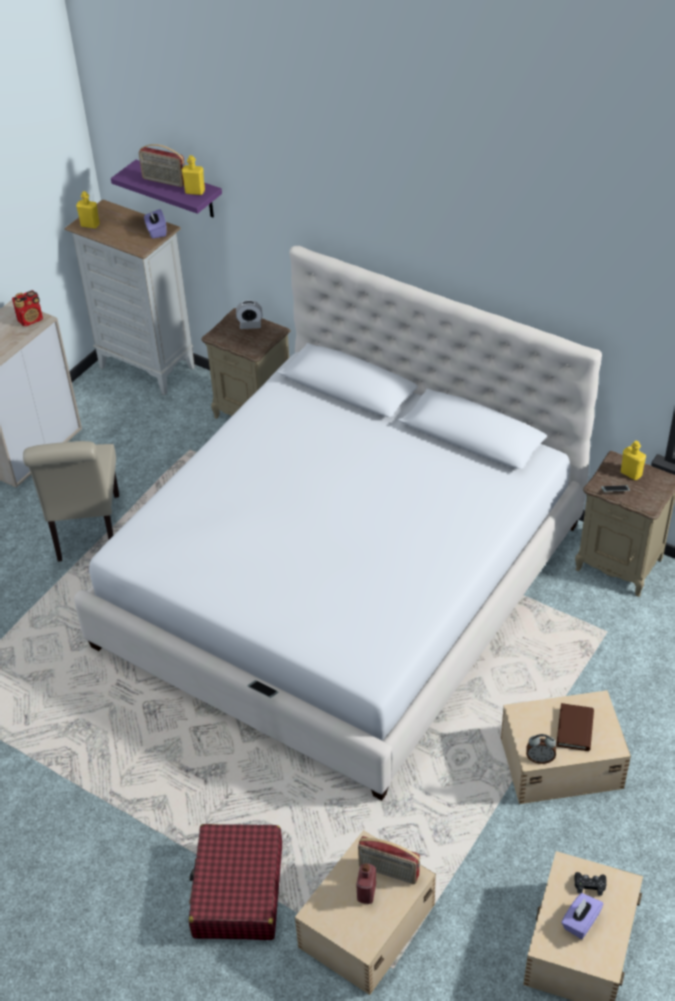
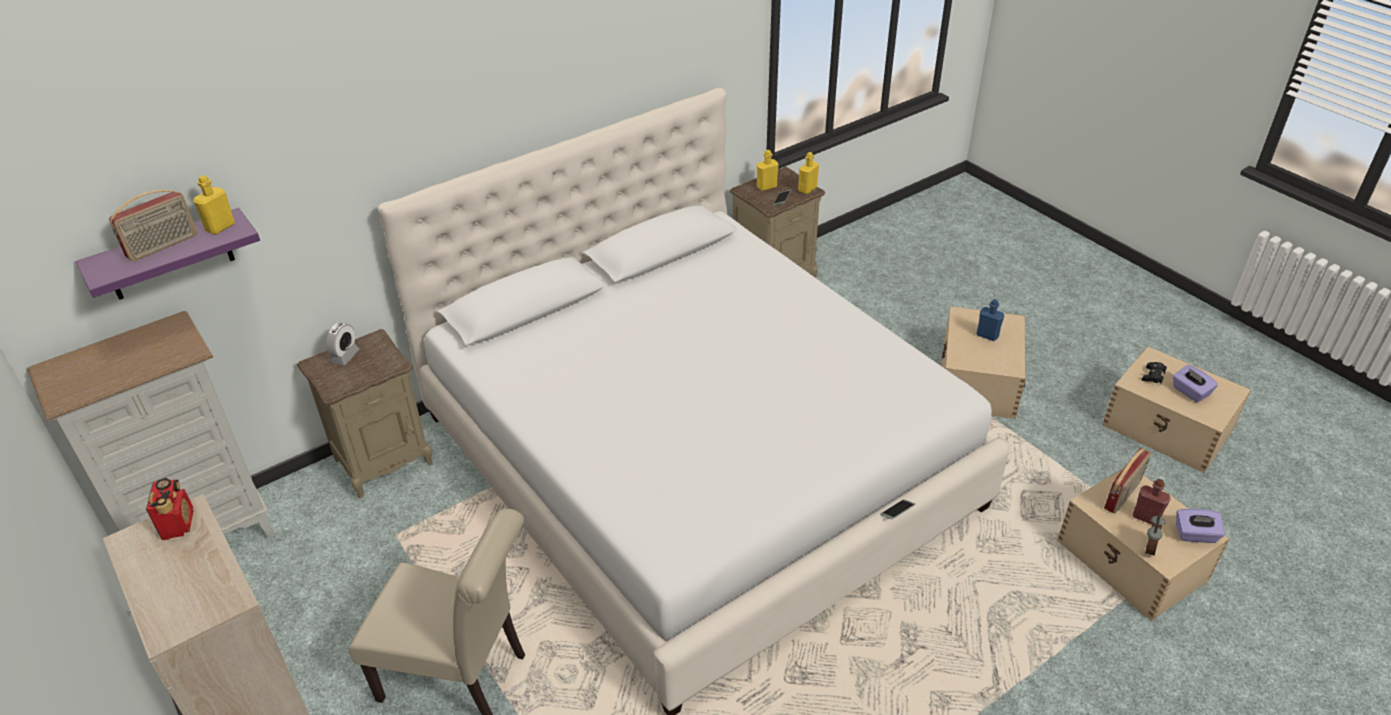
camera: 70 degrees left, 5 degrees down
(90, 225) = (75, 390): yellow bottle -> yellow bottle (807, 189)
(156, 231) = (170, 331): purple tissue box -> purple tissue box (1195, 535)
(238, 891) = (1076, 654): red suitcase -> none
(540, 758) = (1014, 364): alarm clock -> alarm clock (1147, 549)
(575, 729) = (987, 335): brown book -> blue bottle

